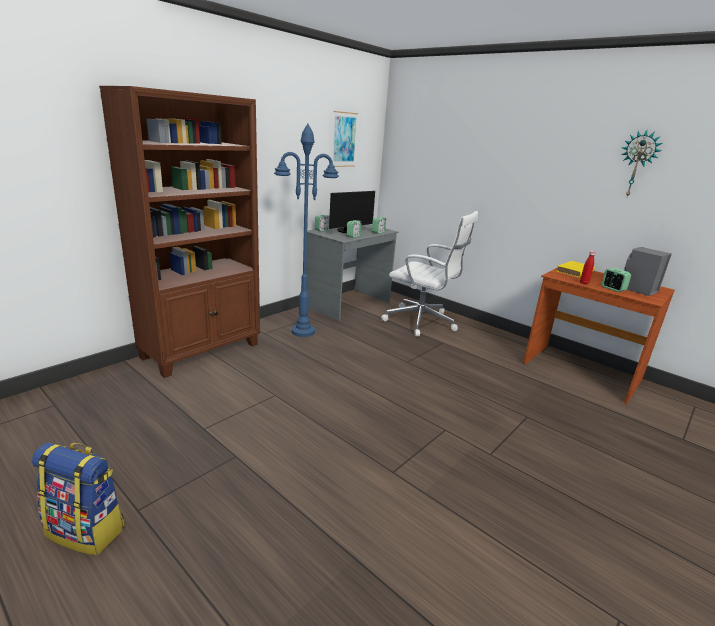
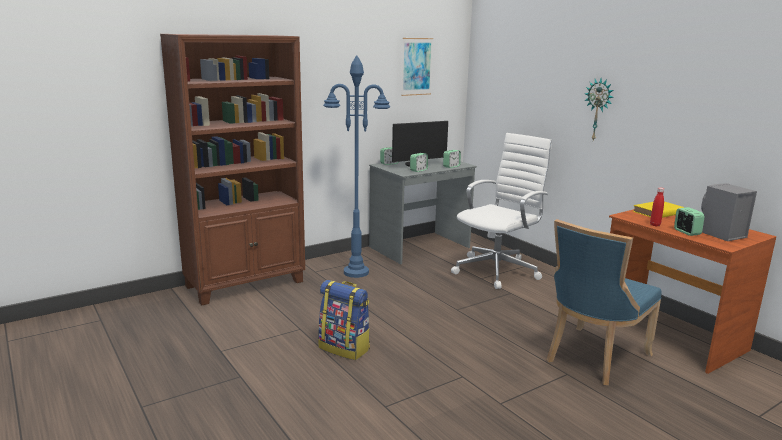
camera: 15 degrees right, 5 degrees down
(88, 530) = (98, 415): backpack -> backpack (345, 348)
(422, 322) = (498, 270): white office chair -> white office chair turned 90 degrees counterclockwise
(538, 398) = (593, 358): none -> blue chair
(637, 164) = (724, 87): wall clock -> wall clock (598, 109)

